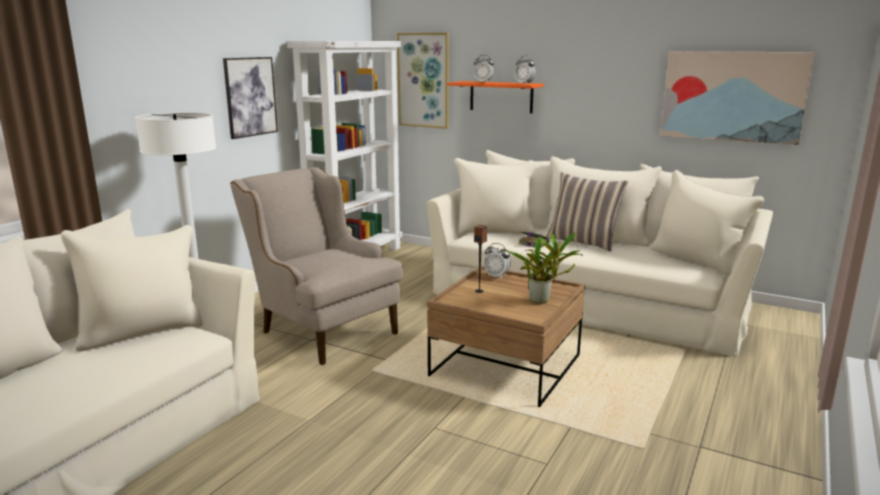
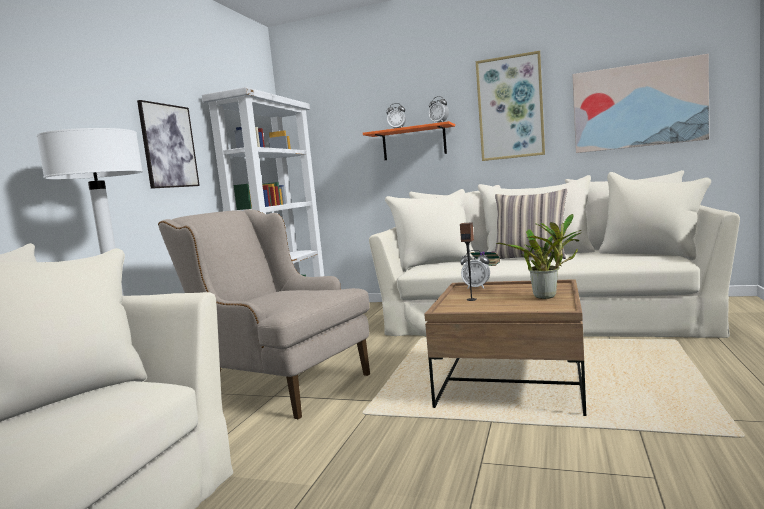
camera: 10 degrees left, 10 degrees down
(424, 80) = (334, 140): picture -> picture (510, 108)

